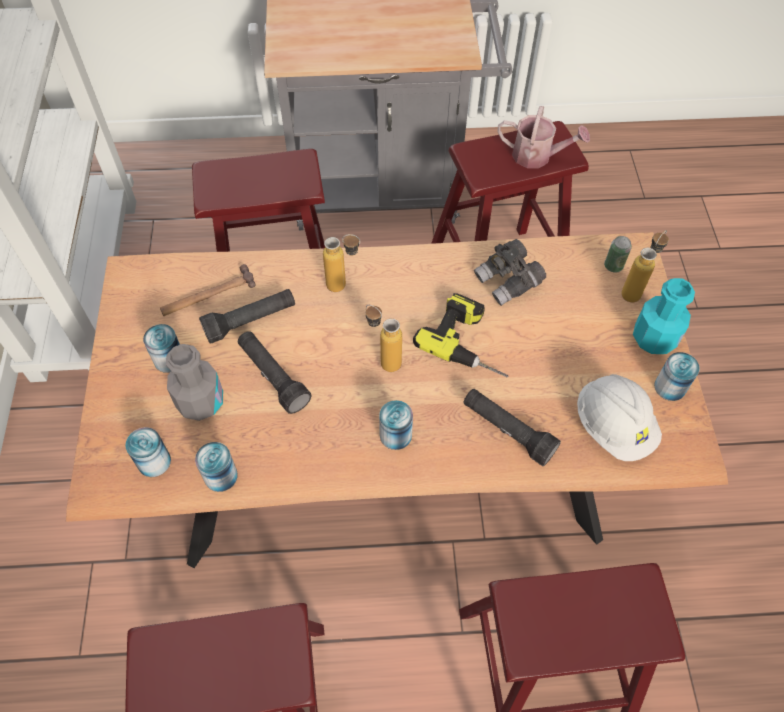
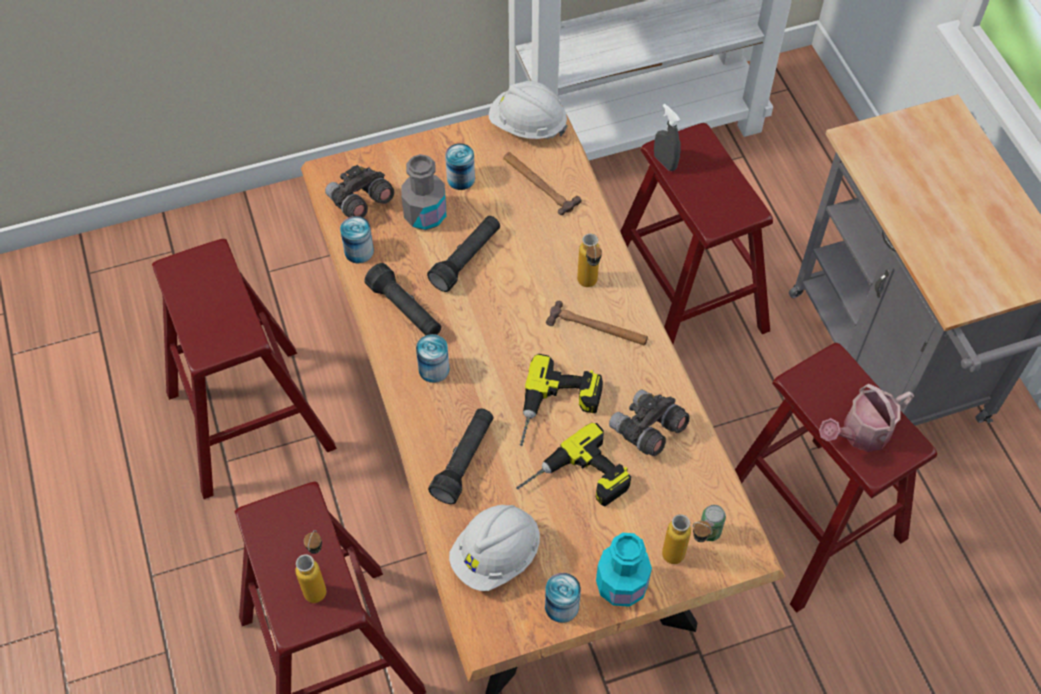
camera: 75 degrees right, 0 degrees up
(131, 287) = (527, 125): none -> white hard hat
(154, 461) = (360, 202): can -> grey binoculars
(224, 200) = (665, 162): none -> grey spray bottle
(250, 321) = (521, 225): black flashlight -> black flashlight (405, 310)
(383, 360) = (512, 340): bottle -> bottle (318, 584)
(392, 291) = (597, 328): none -> hammer
(537, 156) = (860, 434): watering can -> watering can turned 60 degrees clockwise
(549, 347) = (575, 482): none -> power drill

